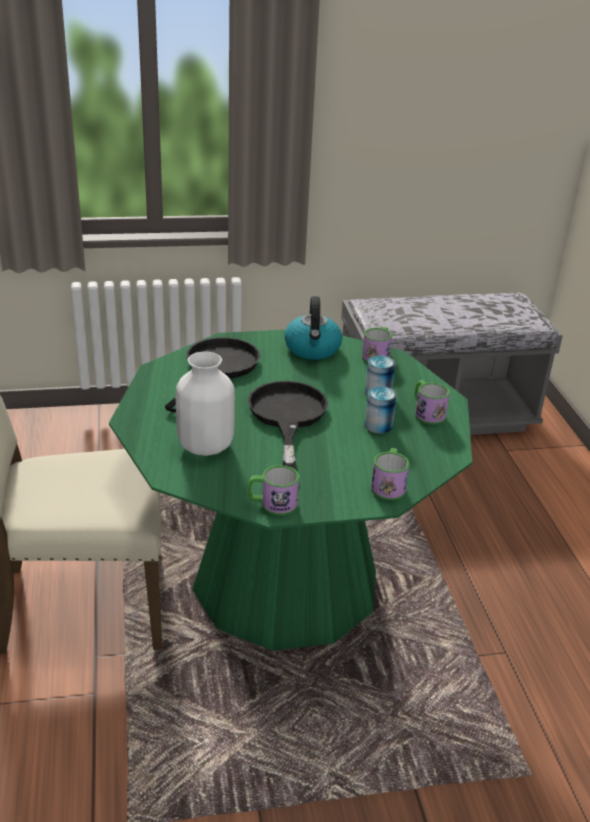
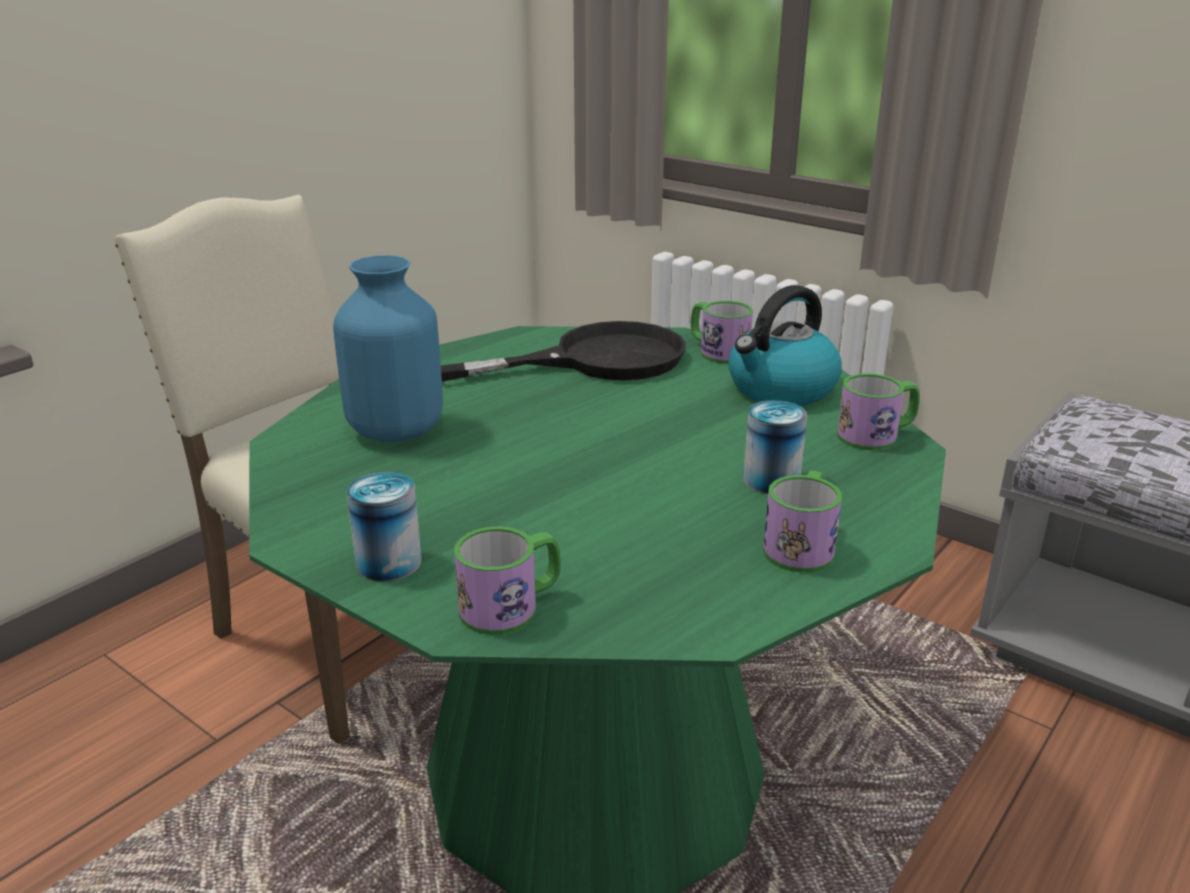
camera: 50 degrees right, 5 degrees down
(206, 446) = (395, 431): white vase -> blue vase
(272, 503) = (314, 532): mug -> mug (717, 351)
(287, 417) = (563, 448): black frying pan -> none
(378, 425) = (676, 521): can -> can (389, 563)

